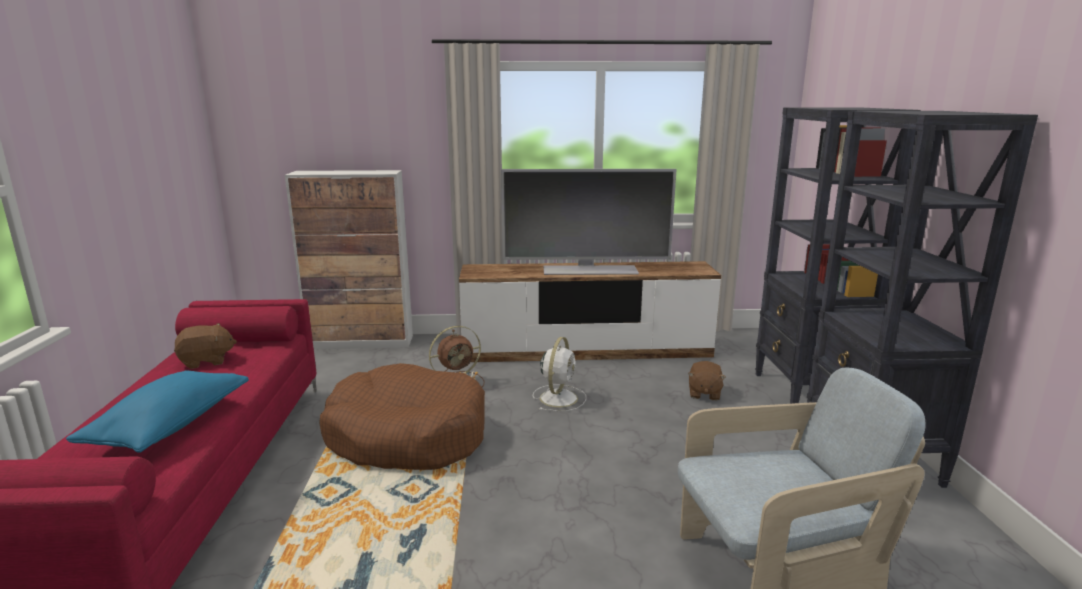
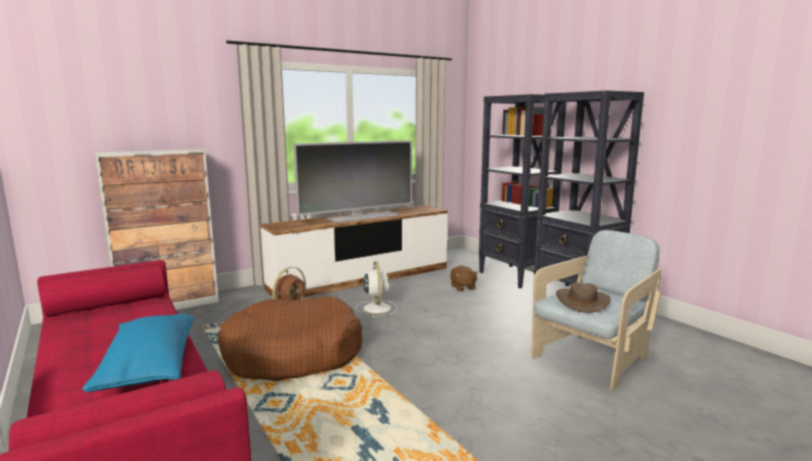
camera: 30 degrees left, 5 degrees down
(206, 361) = (102, 323): brown plush toy -> none
(750, 480) = (582, 301): none -> brown hat

